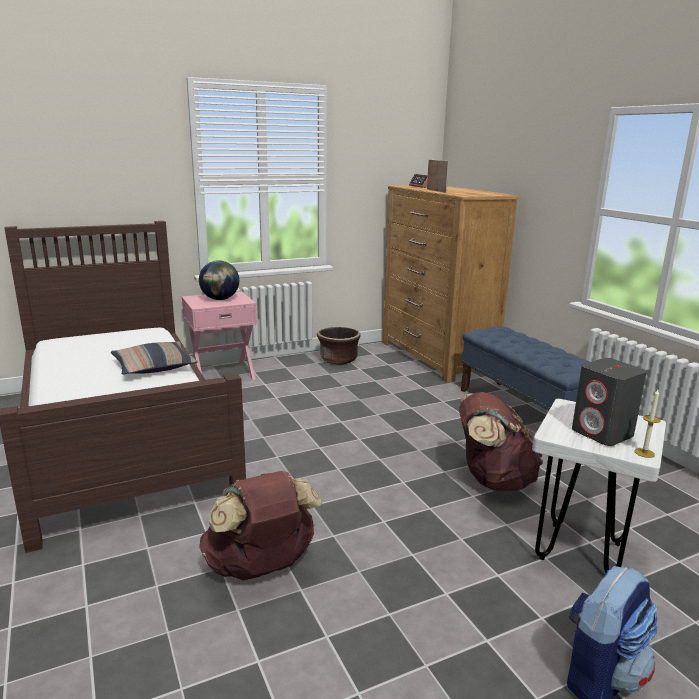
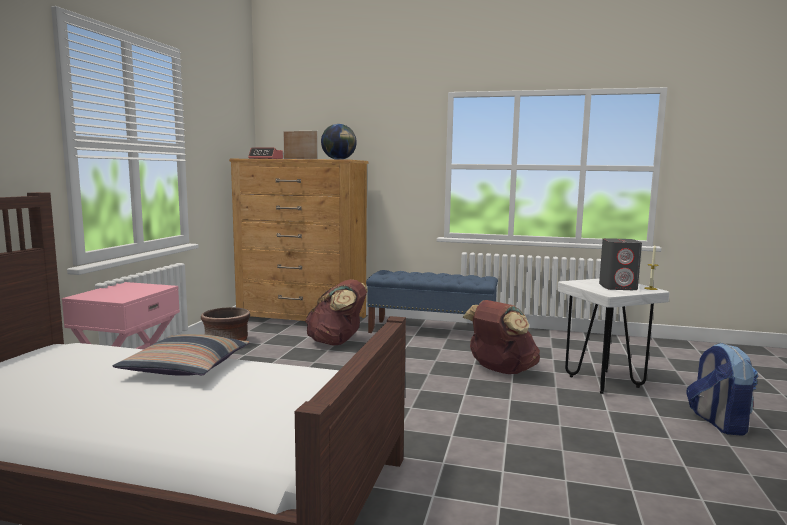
camera: 50 degrees left, 10 degrees down
(220, 299) = (126, 290): globe -> globe (339, 159)
(261, 567) = (519, 487): brown backpack -> brown backpack (337, 342)

